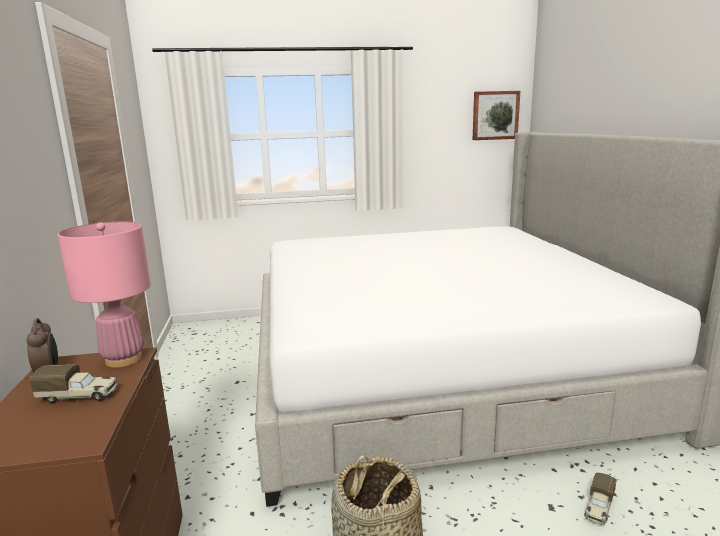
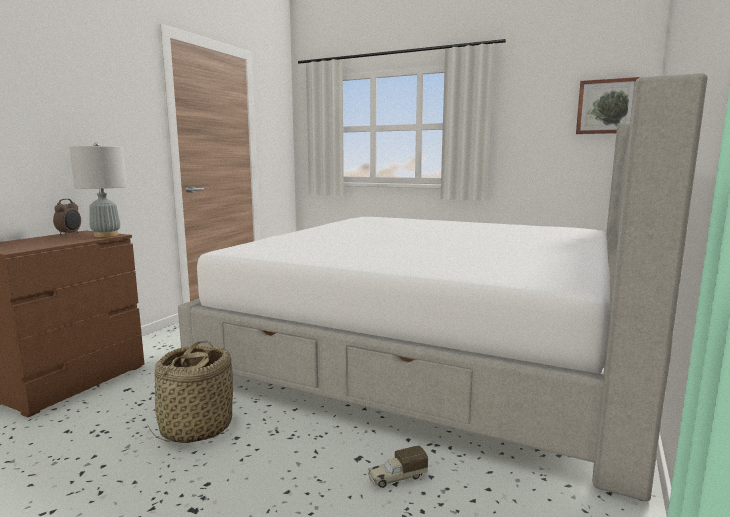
camera: 35 degrees right, 5 degrees down
(79, 396) = (55, 241): toy truck -> none
(124, 359) = (106, 235): pink table lamp -> grey table lamp

